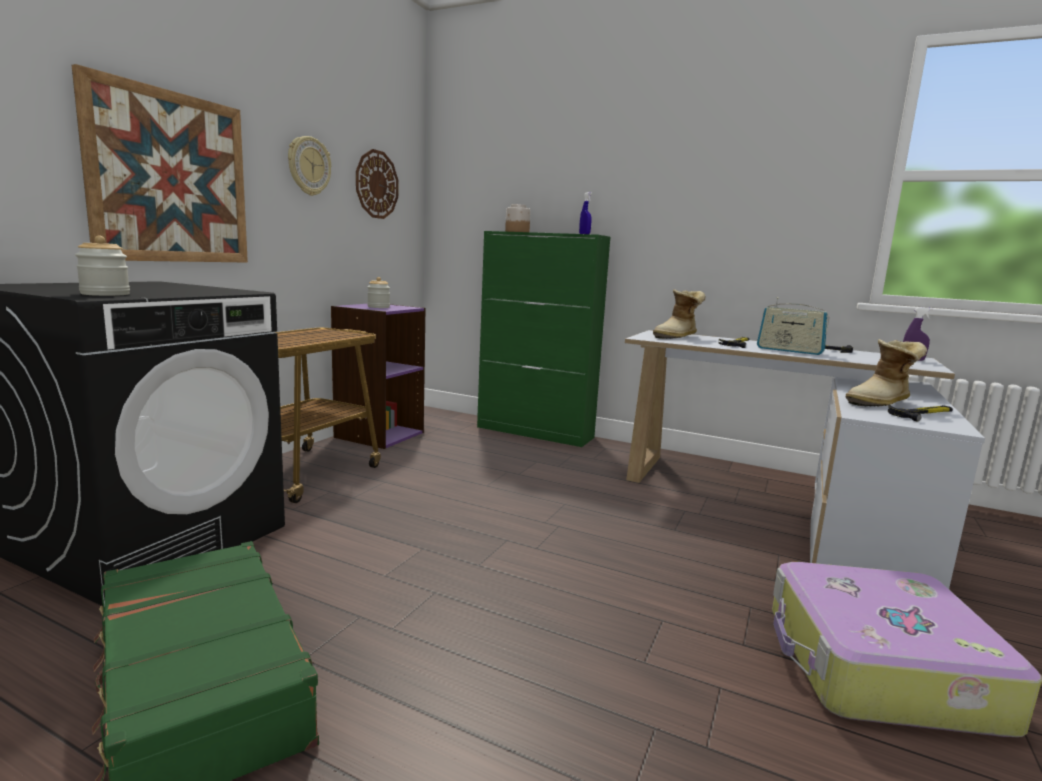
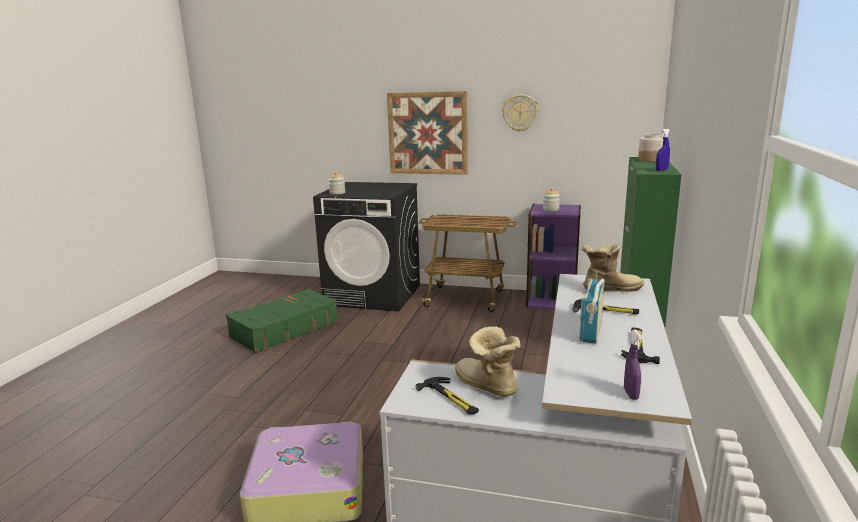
camera: 80 degrees right, 5 degrees up
(376, 184) = (591, 115): wall clock -> none
(678, 337) = (609, 289): boot -> boot turned 135 degrees clockwise

